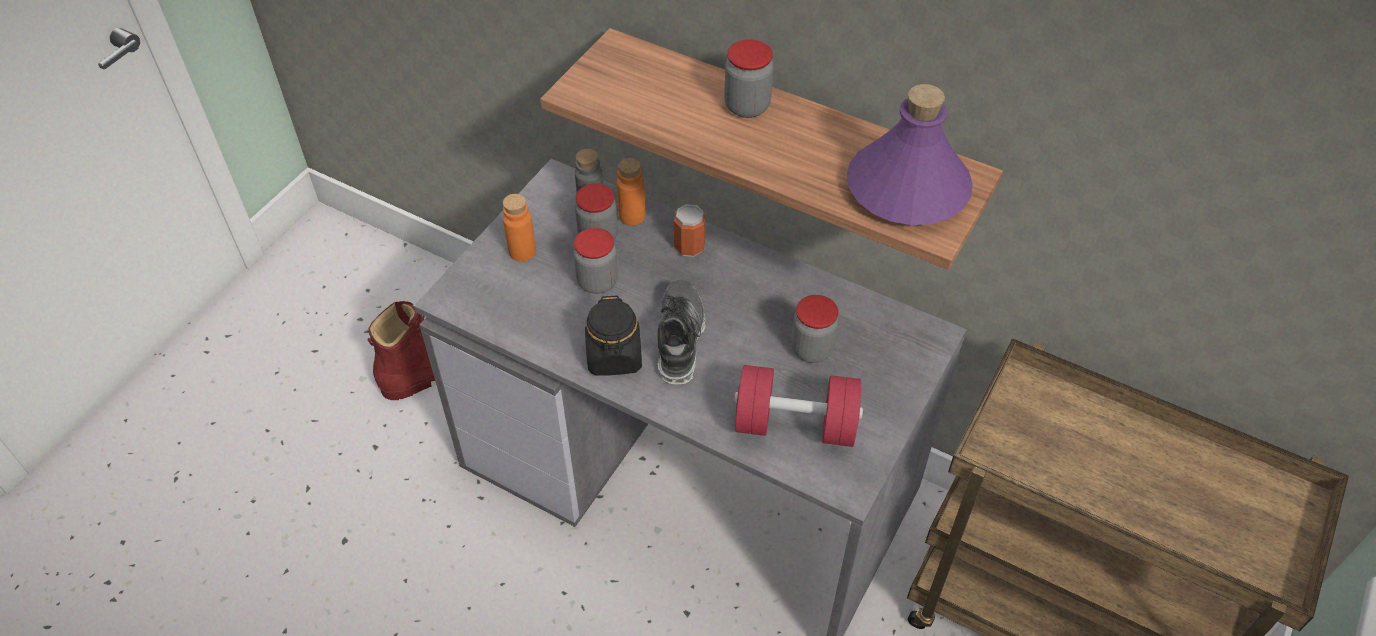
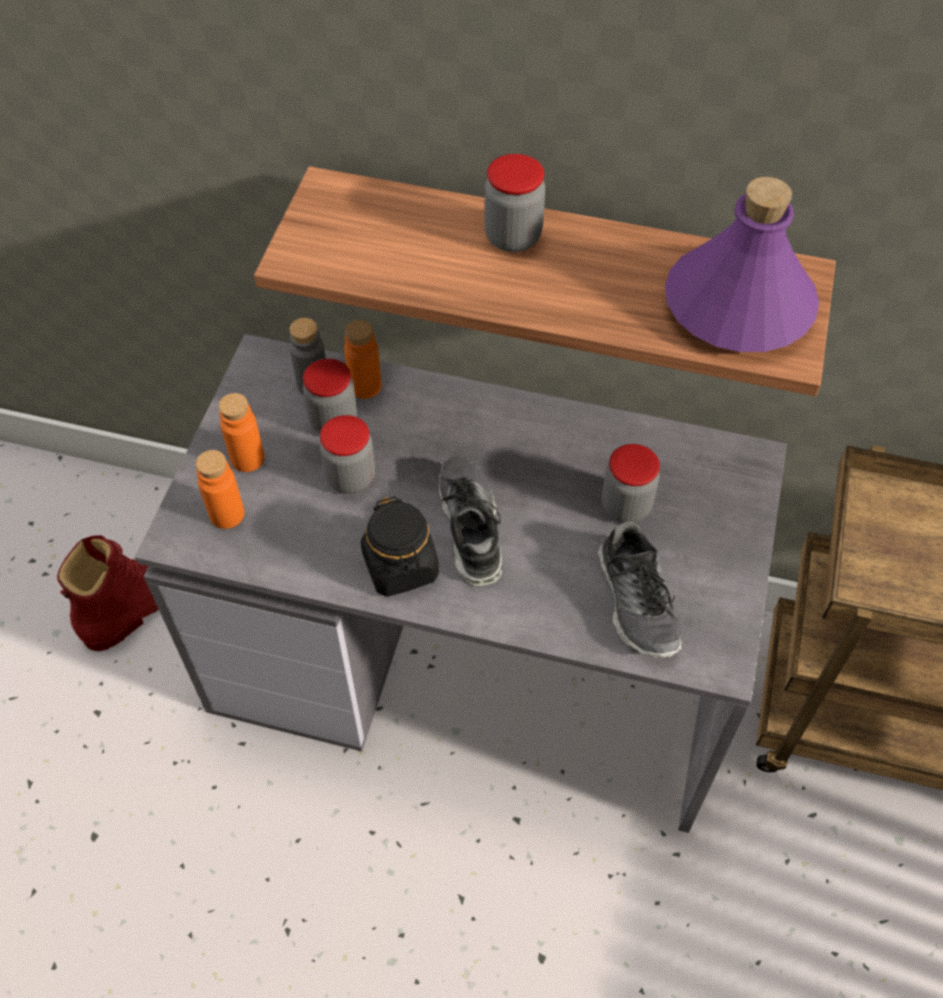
camera: 15 degrees left, 5 degrees up
(493, 289) = (227, 514): none -> orange bottle
(689, 246) = (445, 410): can -> none
(795, 424) = (637, 602): red dumbbell -> shoe

